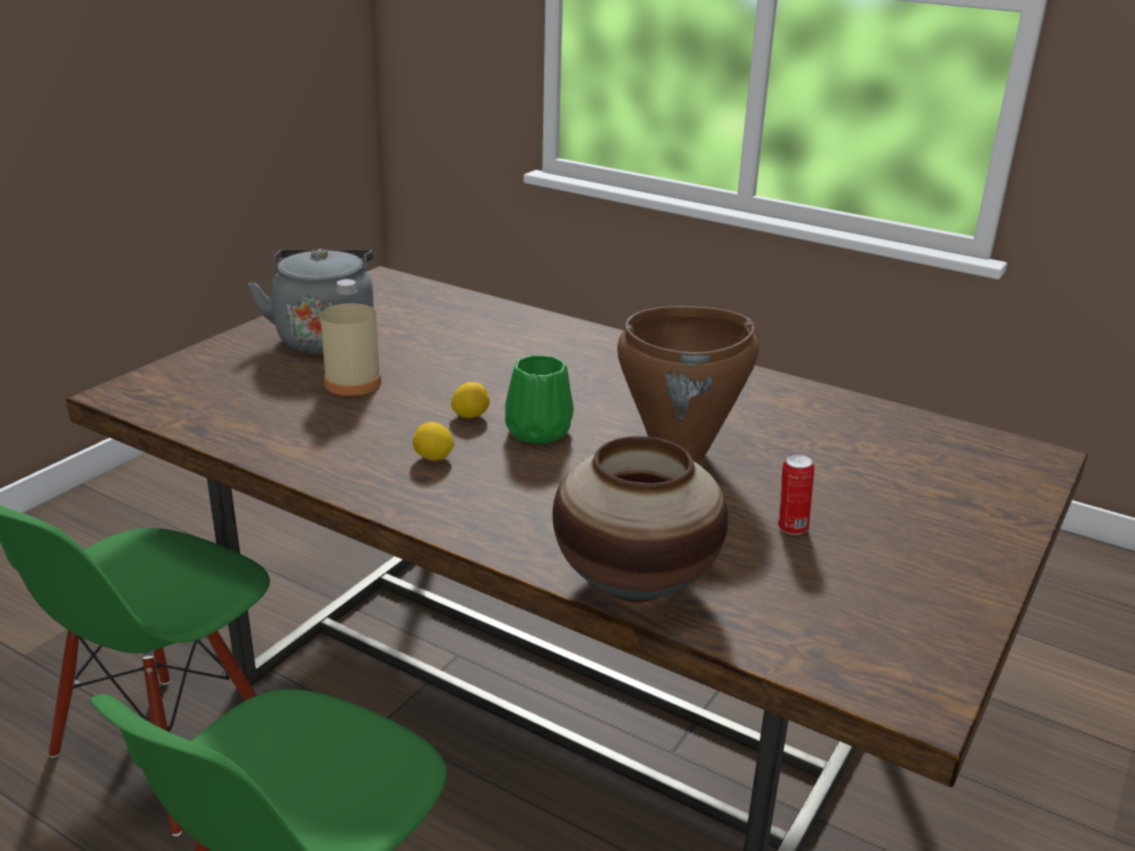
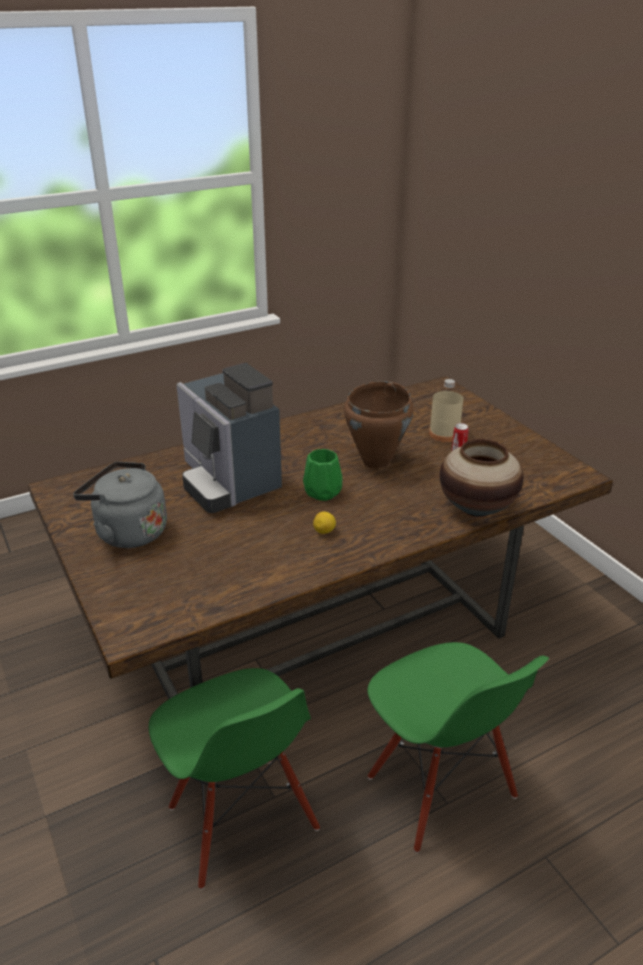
camera: 60 degrees left, 5 degrees up
(353, 383) = (207, 536): beige bottle -> beige bottle (444, 434)
(470, 415) = (286, 507): lemon -> none
(495, 362) = (228, 481): none -> coffee machine

